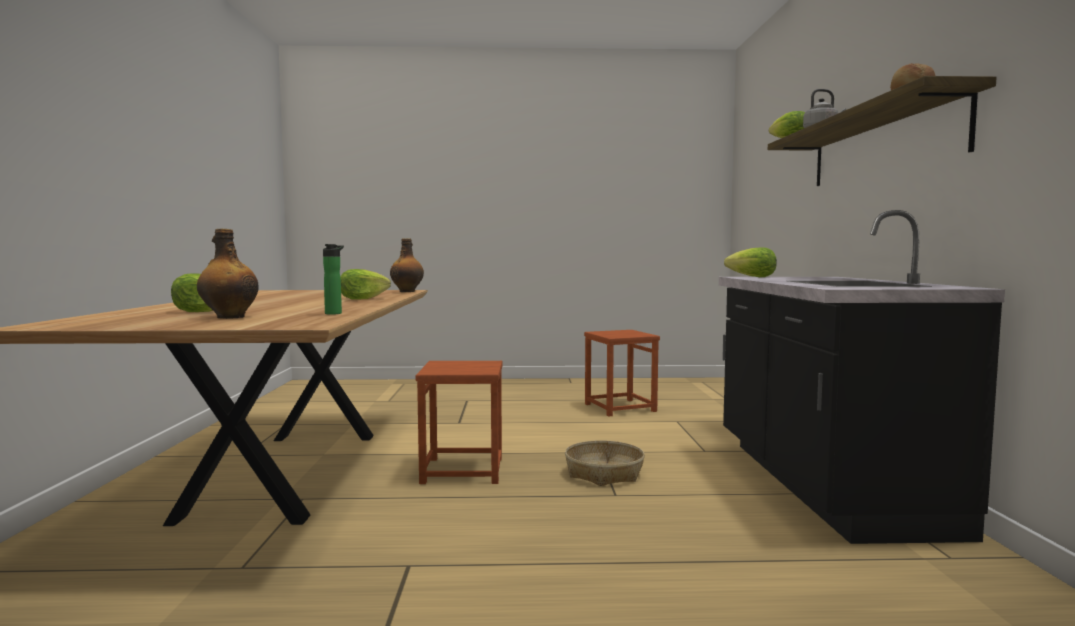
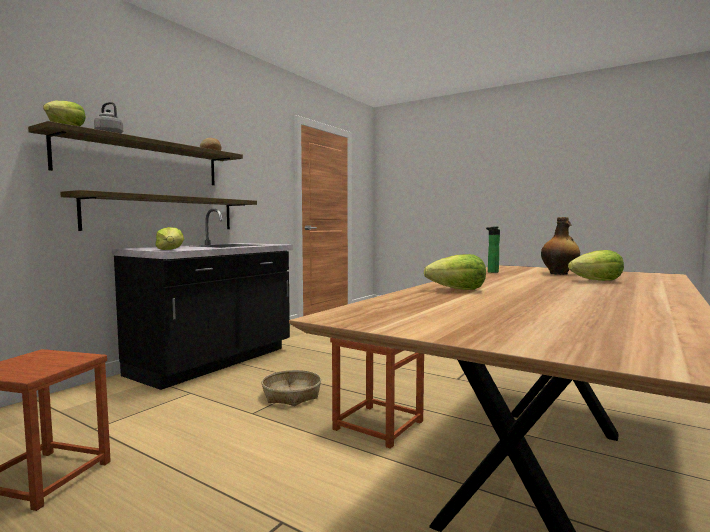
camera: 145 degrees left, 0 degrees up
(407, 291) = (355, 310): bottle -> none
(896, 224) = (164, 213): none -> shelf

